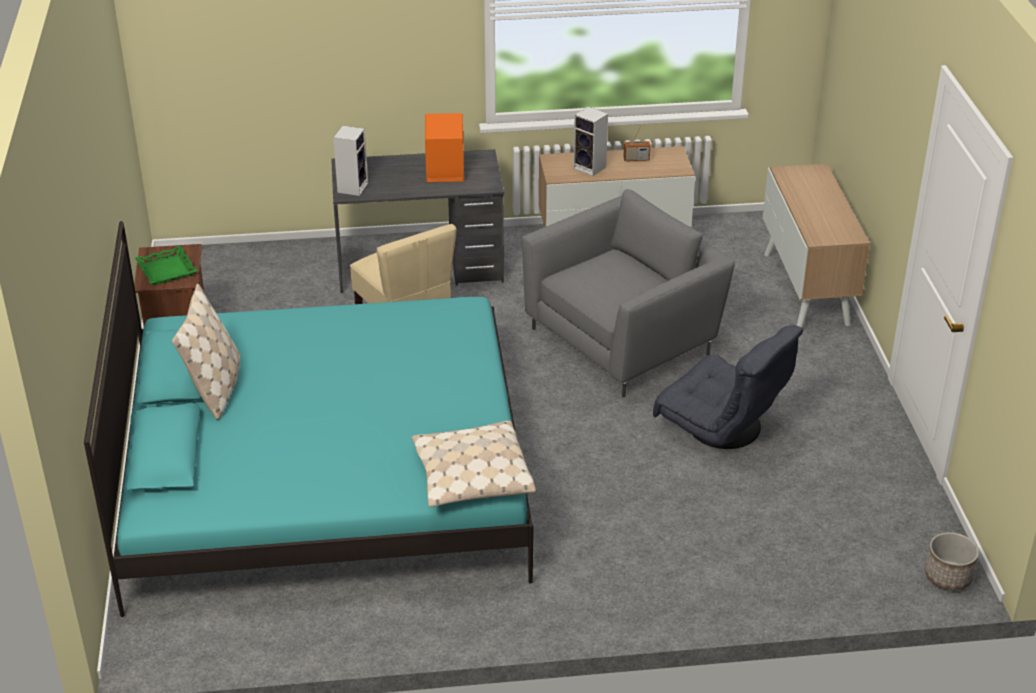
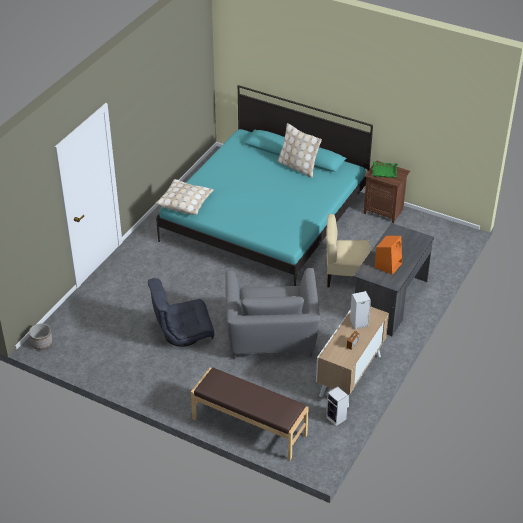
camera: 125 degrees right, 5 degrees up
(352, 187) = (399, 232): speaker -> speaker (336, 418)
(807, 289) = (249, 427): cabinet -> brown bench

